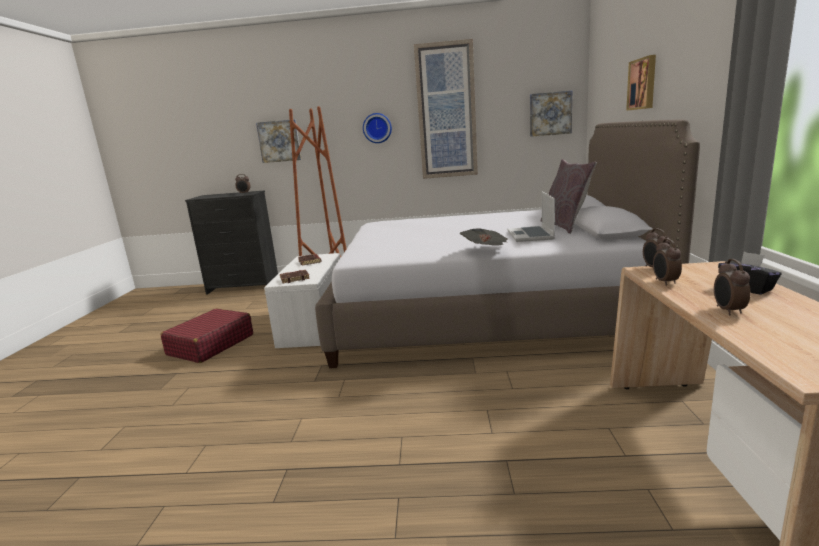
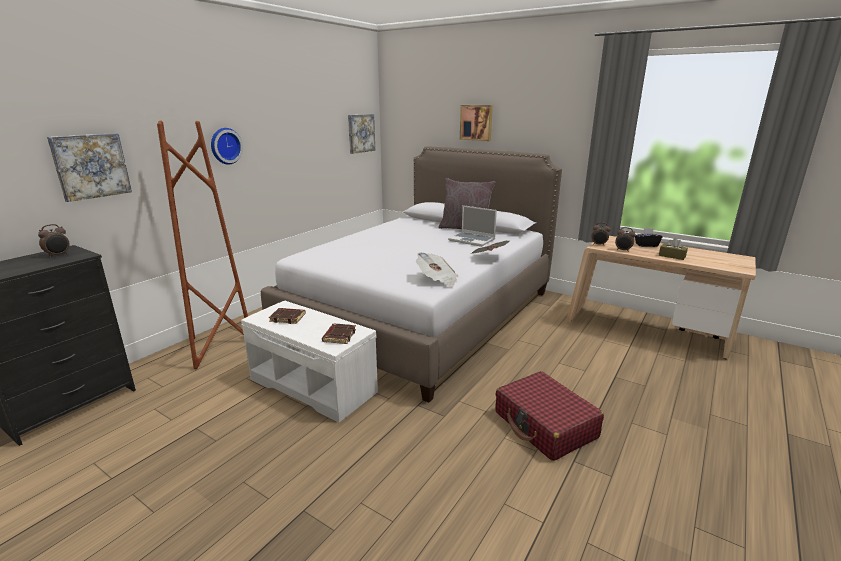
camera: 60 degrees left, 5 degrees up
(210, 345) = (254, 468): red suitcase -> red suitcase (545, 425)
(384, 254) = (437, 280): none -> newspaper
(446, 111) = (289, 128): picture -> none
(728, 311) = (672, 256): alarm clock -> brown tissue box

